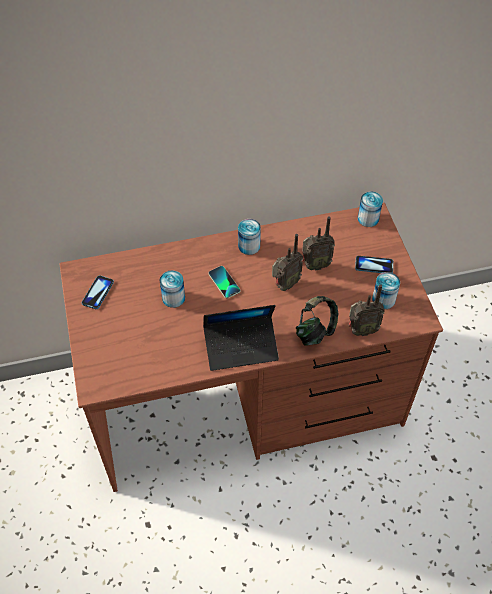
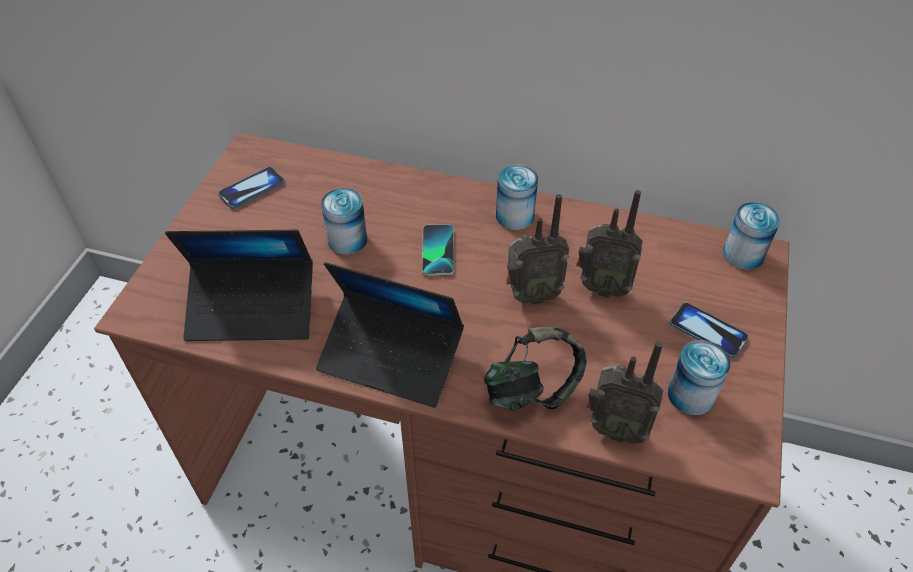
camera: 30 degrees right, 5 degrees down
(154, 357) = (252, 309): none -> laptop

